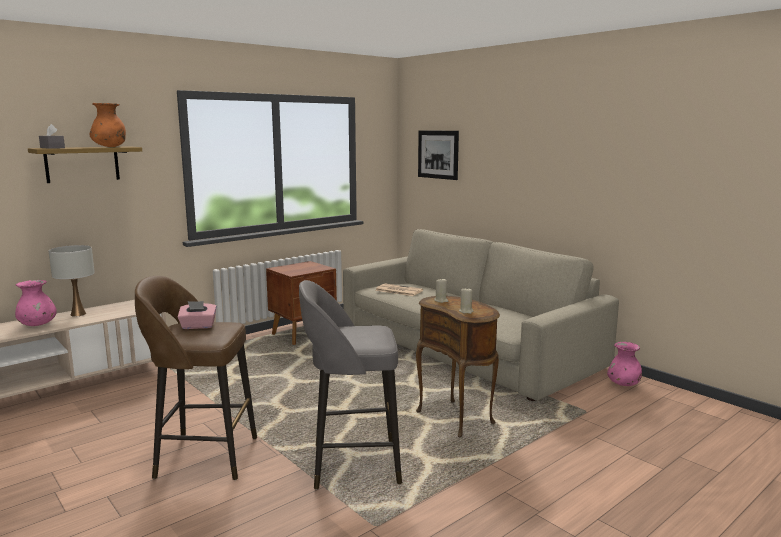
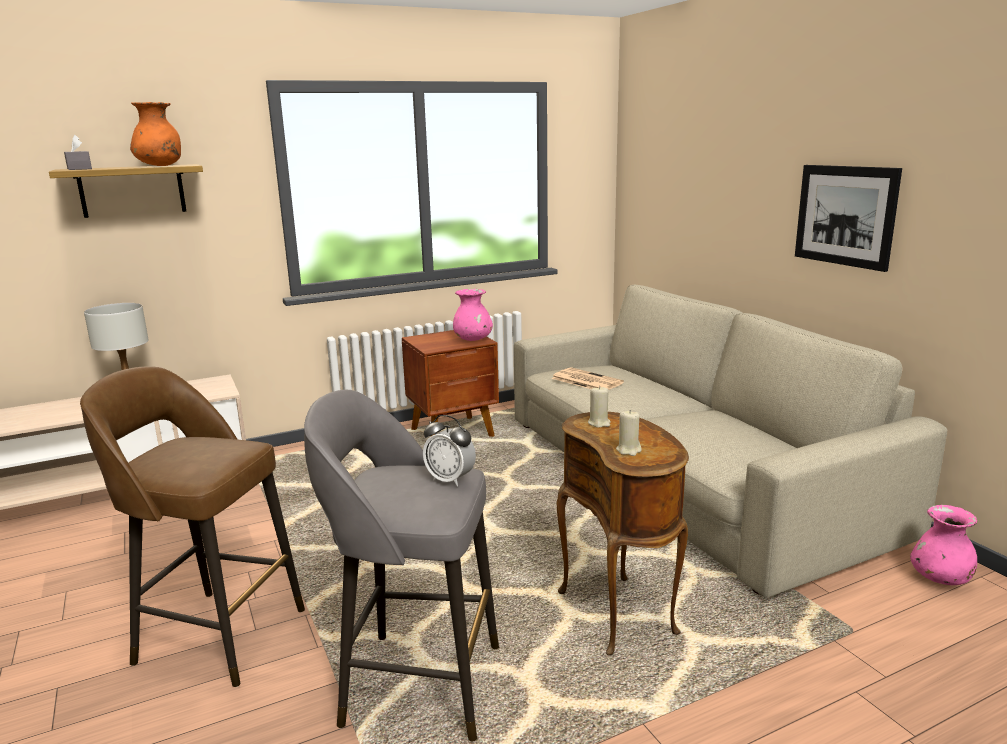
camera: 15 degrees right, 5 degrees up
(38, 325) = (71, 410): pink vase -> pink vase (473, 340)
(198, 326) = (196, 447): pink tissue box -> none
(376, 329) = (450, 480): none -> alarm clock
(438, 154) = (671, 168): picture -> picture (845, 215)

